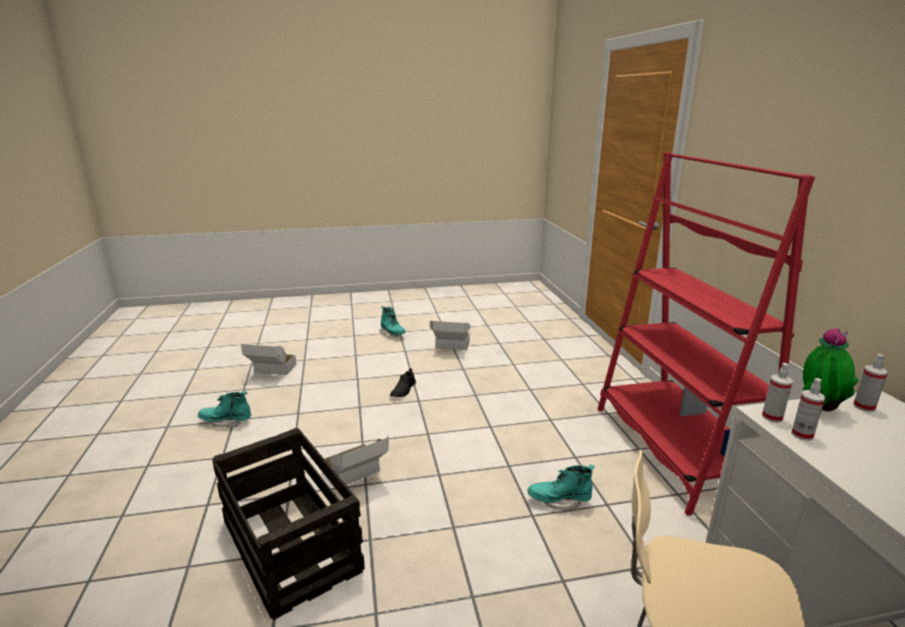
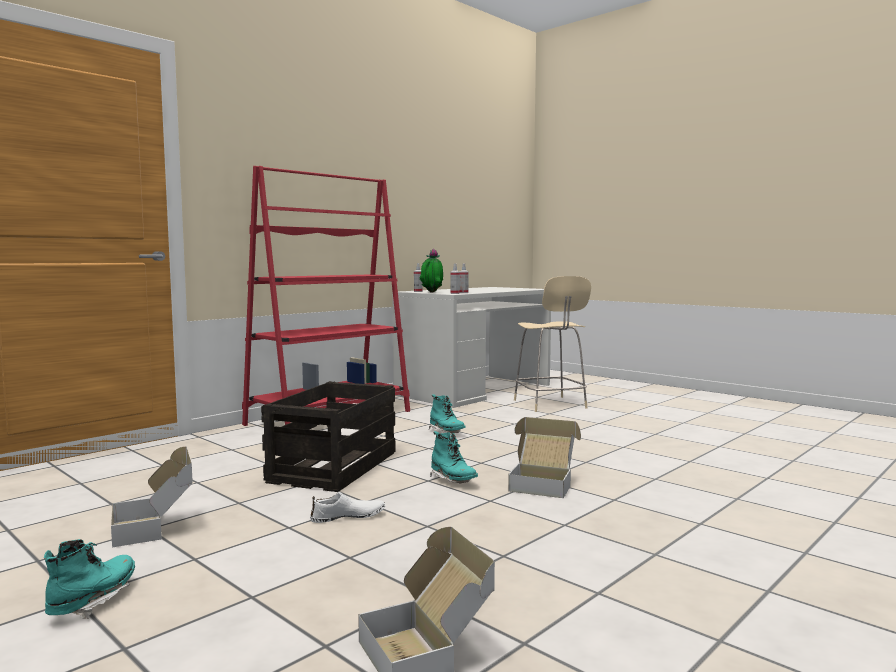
camera: 125 degrees left, 15 degrees down
(226, 422) = (612, 595): turquoise boot -> turquoise boot (453, 480)
(292, 546) = (644, 478): crate -> crate (334, 466)
(403, 390) = (348, 517): black shoe -> white shoe

